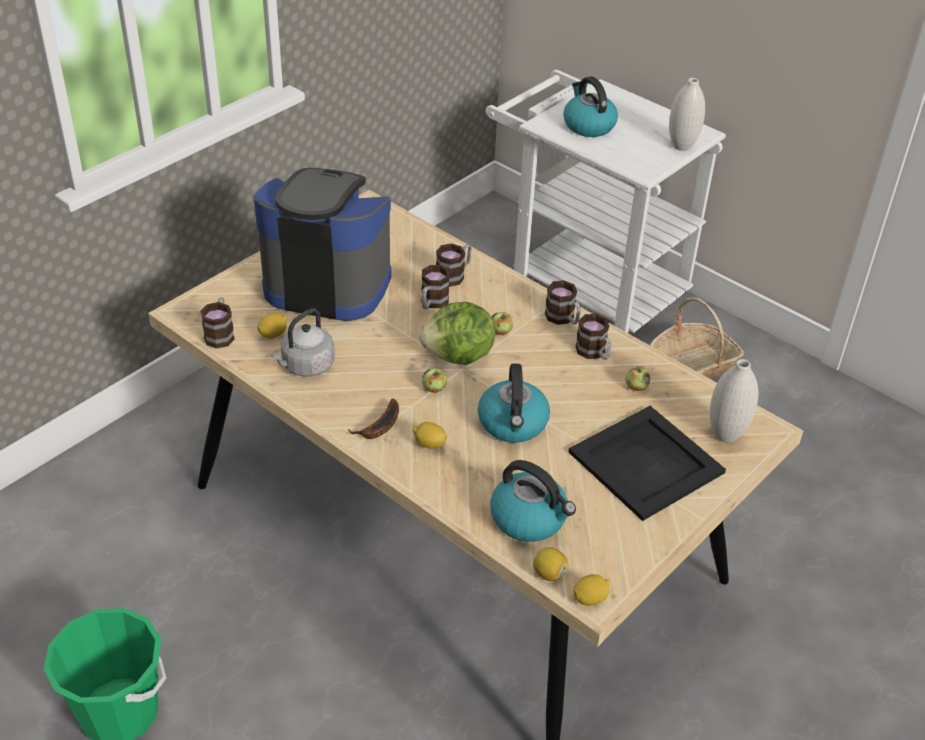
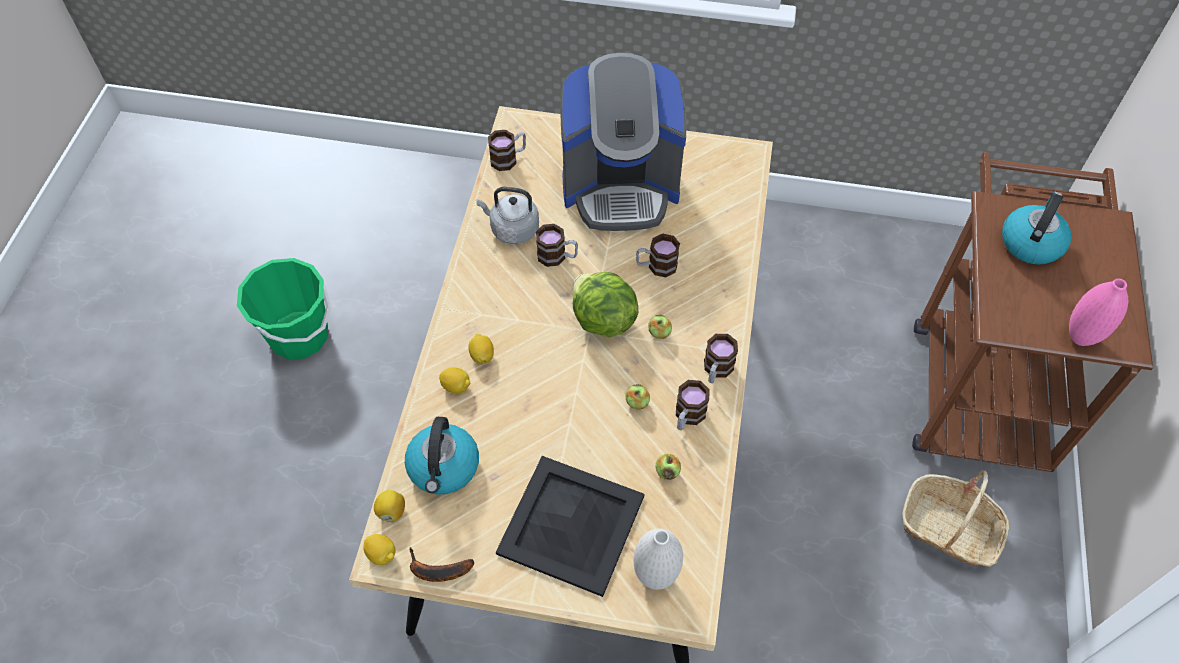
camera: 60 degrees right, 15 degrees up
(273, 334) = (533, 189): lemon -> lemon (456, 386)
(327, 284) = (620, 186): coffee machine -> coffee machine turned 105 degrees clockwise
(380, 427) = (478, 313): banana -> banana (436, 571)
(434, 388) = (550, 324): apple -> apple (637, 402)
(454, 275) = (707, 261): mug -> mug (557, 256)
(513, 424) = (547, 401): kettle -> none
(585, 284) = (978, 380): white cart -> brown cart
(681, 146) = (1080, 337): white vase -> pink vase

